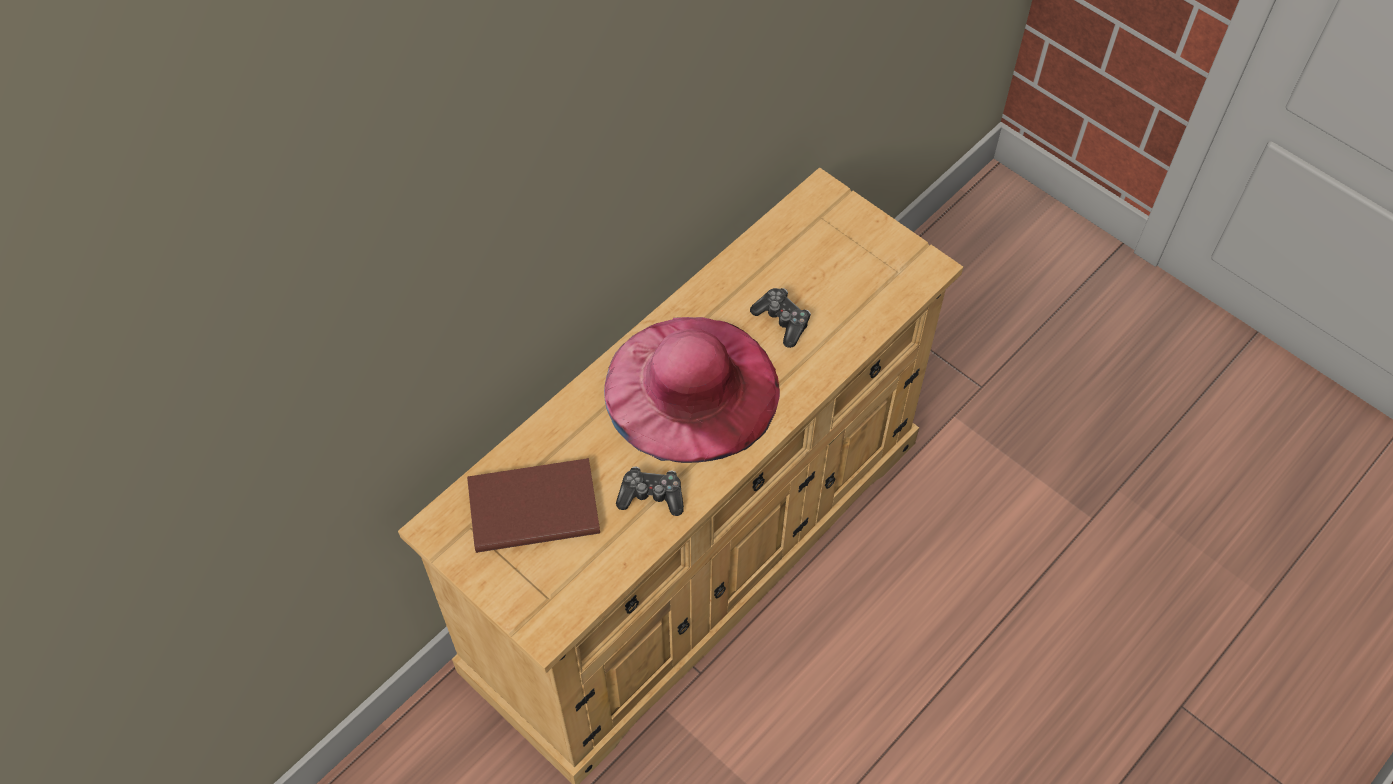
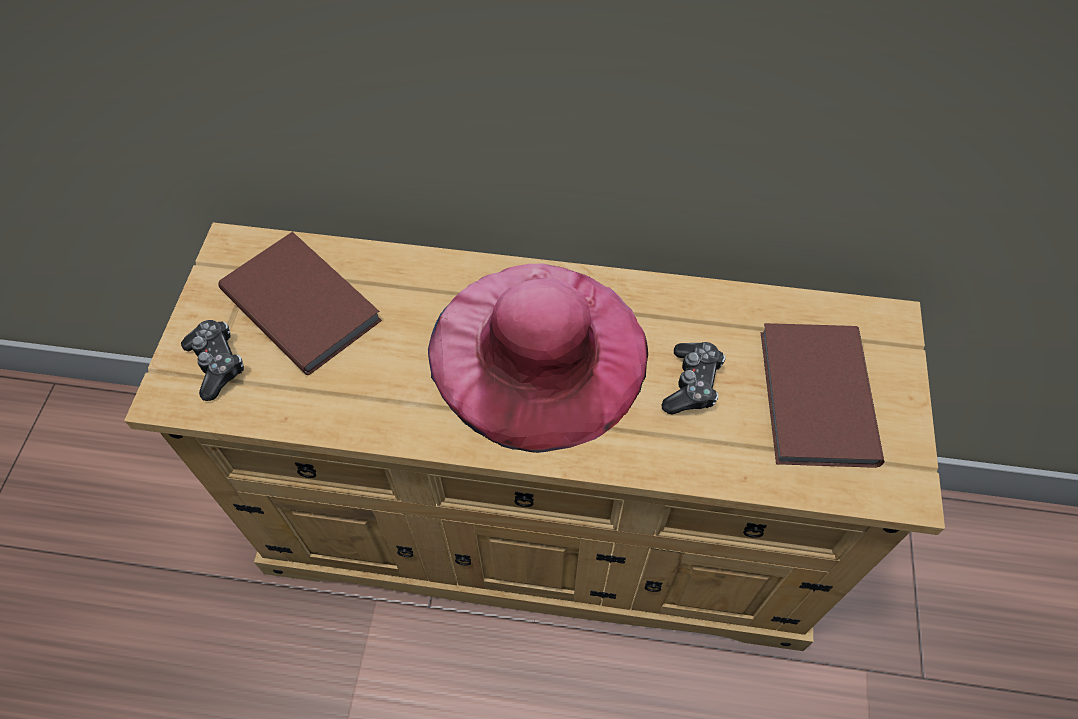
camera: 55 degrees right, 0 degrees up
(651, 496) = (382, 394): game controller -> game controller (217, 363)
(840, 267) = (813, 398): none -> brown book

